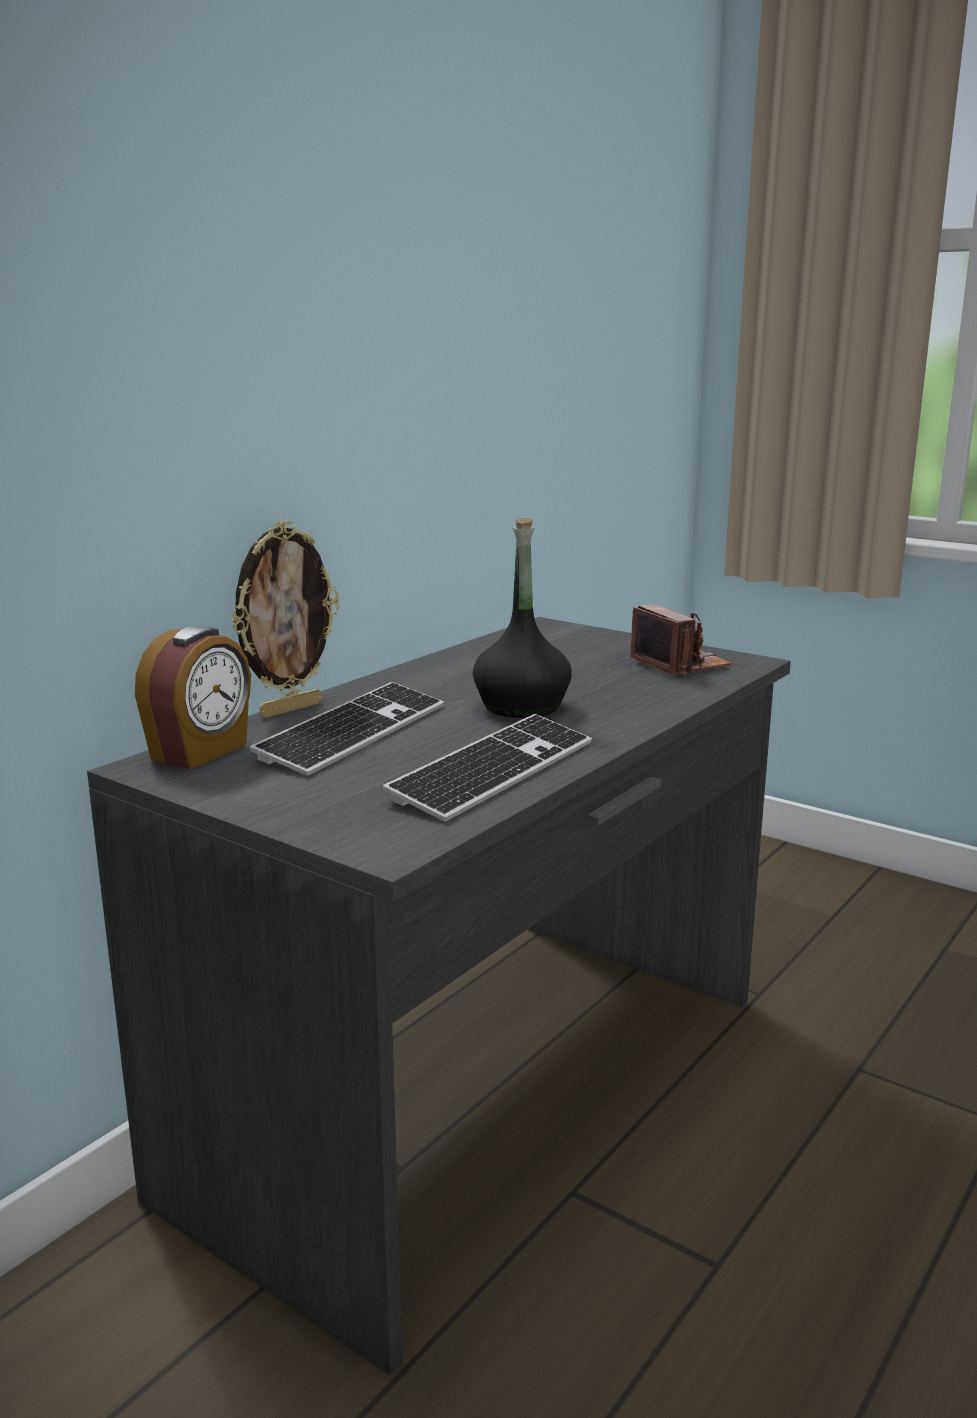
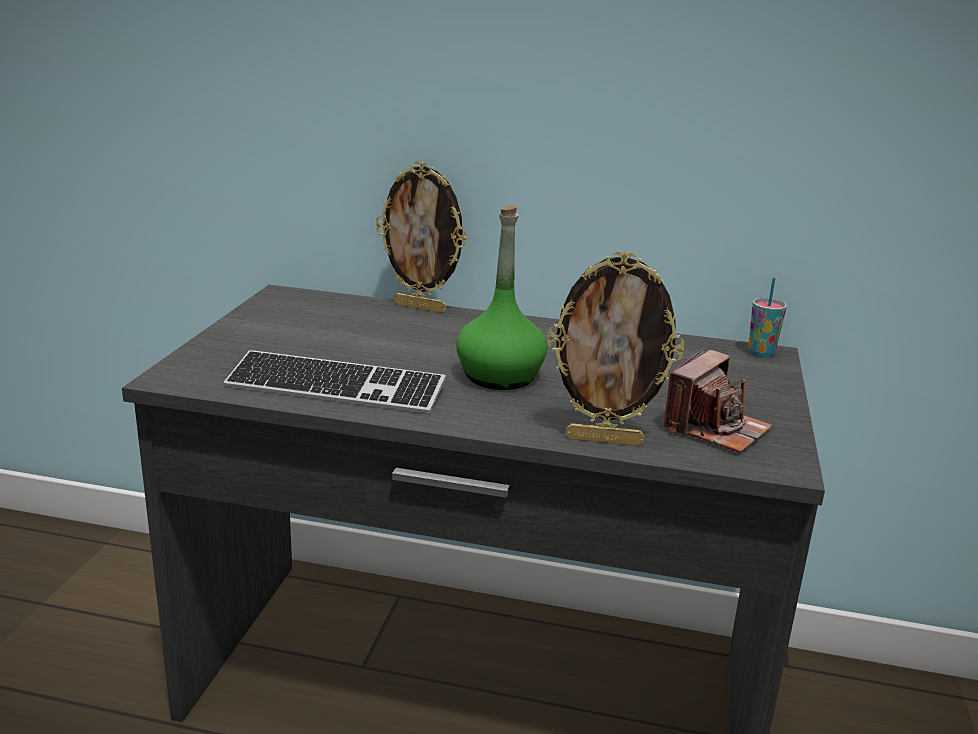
camera: 65 degrees right, 5 degrees up
(201, 752) = (315, 301): alarm clock -> none
(354, 732) = (386, 333): keyboard -> none
(522, 707) = (499, 376): black bottle -> green bottle
(543, 626) = (761, 353): none -> cup
(682, 696) = (604, 440): none -> picture frame

